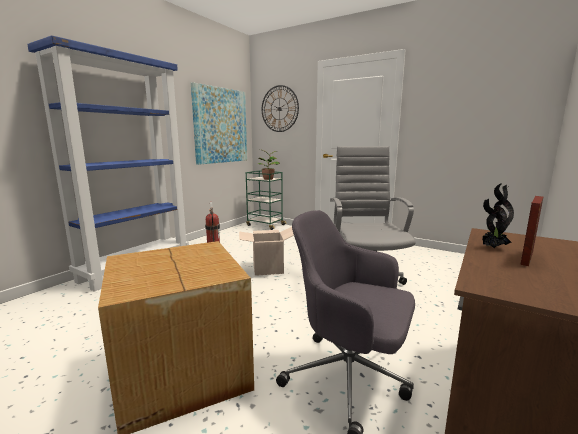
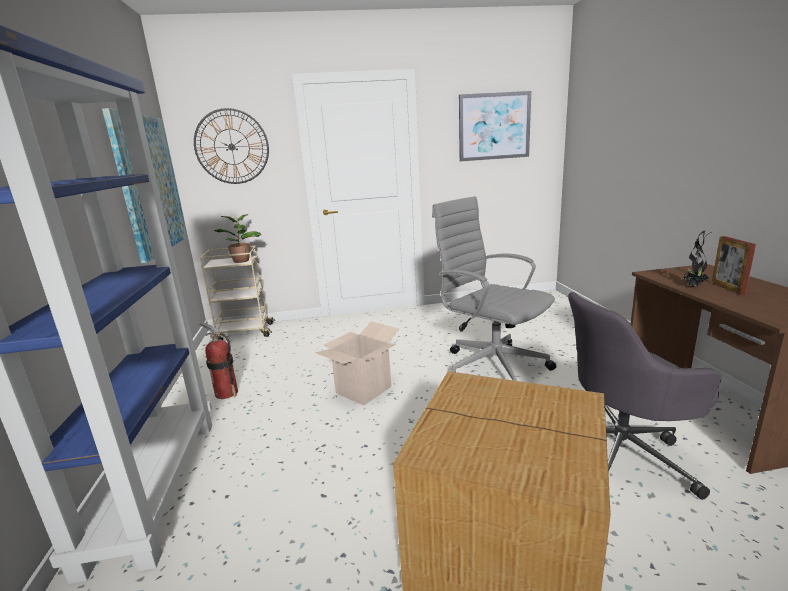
camera: 40 degrees left, 5 degrees up
(265, 225) = (244, 333): green cart -> beige cart
(475, 94) = (494, 126): none -> picture

